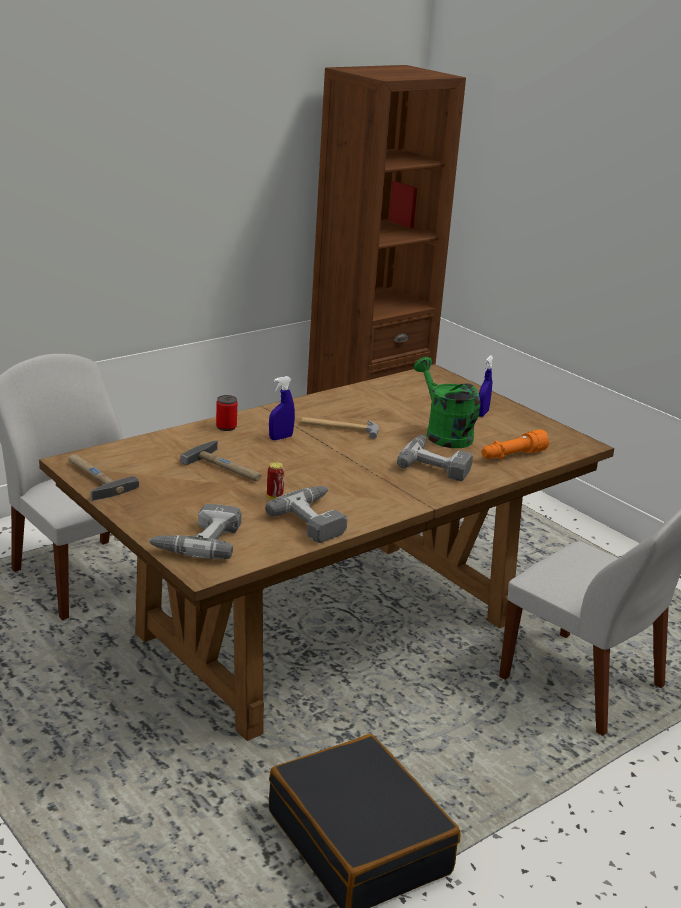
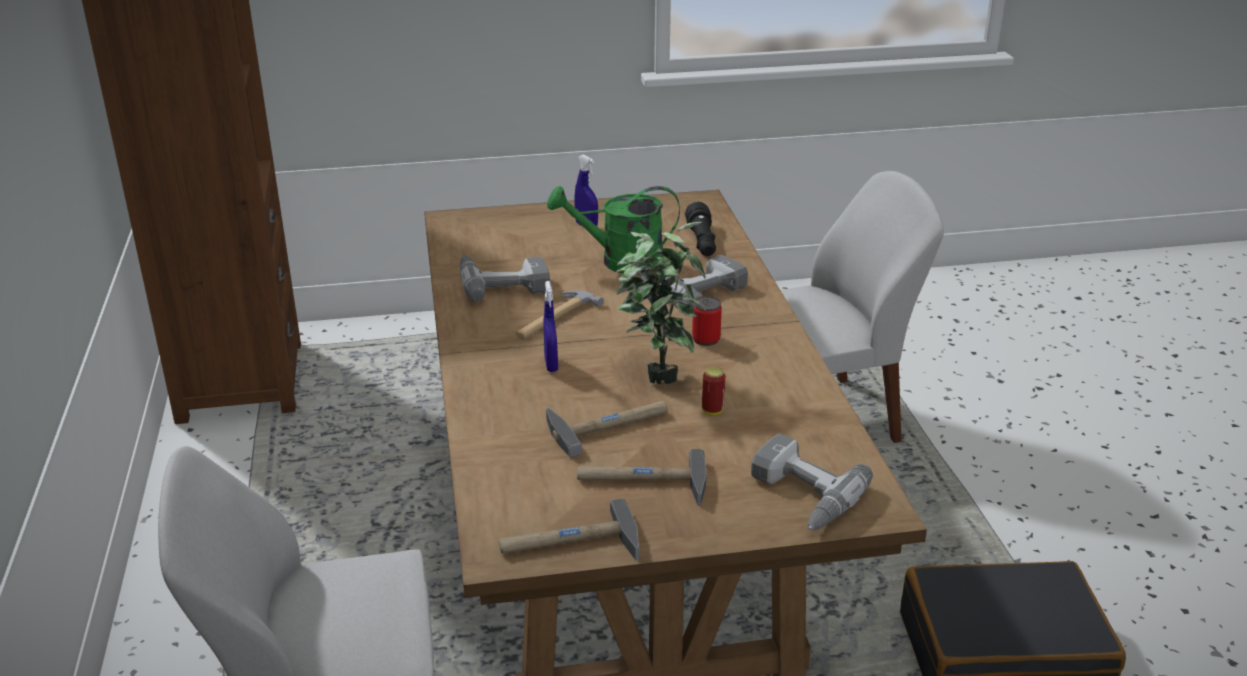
camera: 60 degrees left, 5 degrees up
(172, 488) = (642, 482): none -> hammer
(226, 427) = (486, 396): can -> can (706, 339)
(306, 471) = (658, 371): none -> potted plant
(317, 519) = (787, 398): power drill -> power drill (502, 282)
(512, 456) = (702, 242): orange flashlight -> black flashlight

